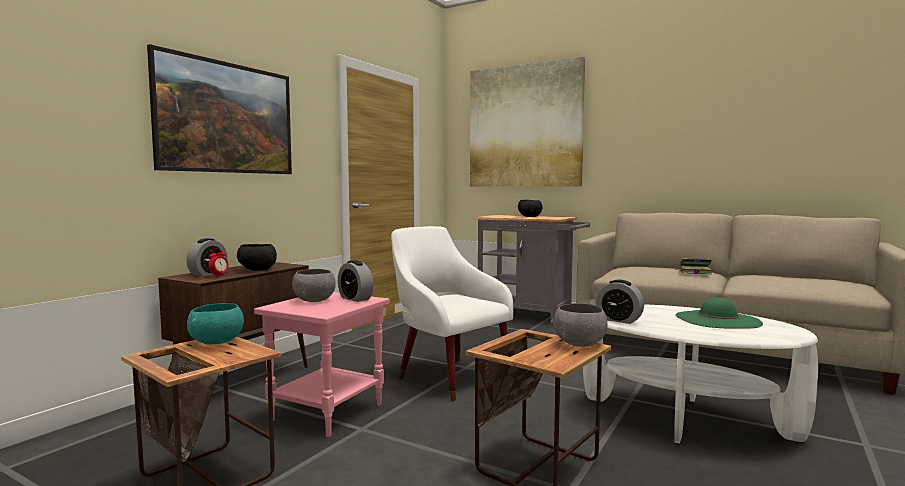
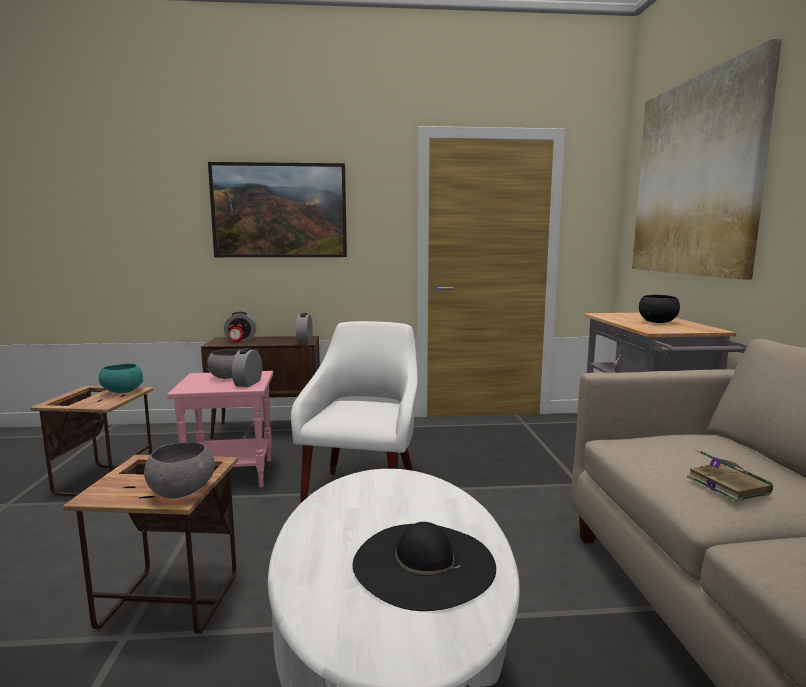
camera: 55 degrees right, 5 degrees up
(257, 270) = (270, 342): black bowl -> none
(619, 320) = (336, 494): alarm clock -> alarm clock (304, 341)
(717, 320) = (423, 563): green hat -> black hat

